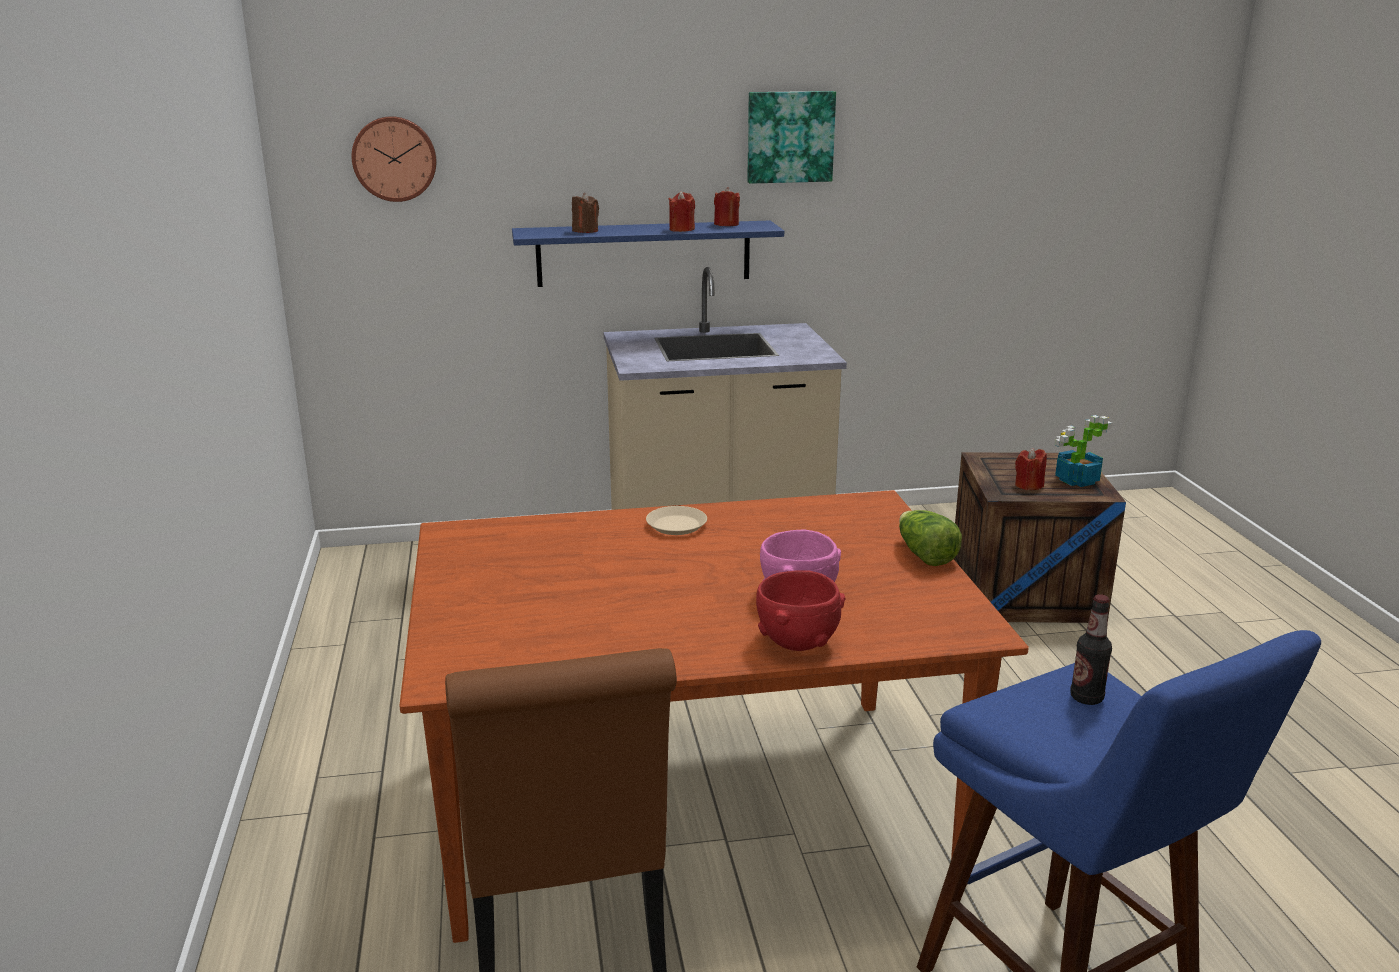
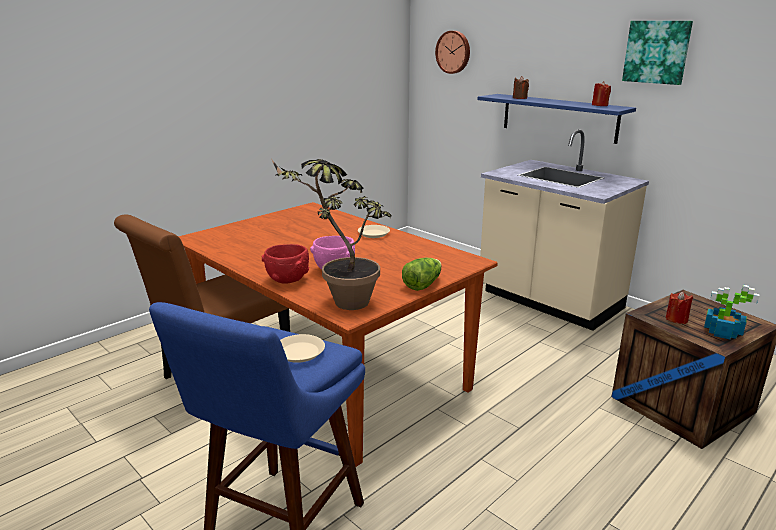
camera: 55 degrees right, 0 degrees up
(682, 229) = (565, 103): red candle -> none
(924, 625) = (339, 301): none -> potted plant
(1086, 698) = (300, 352): bottle -> beige plate

